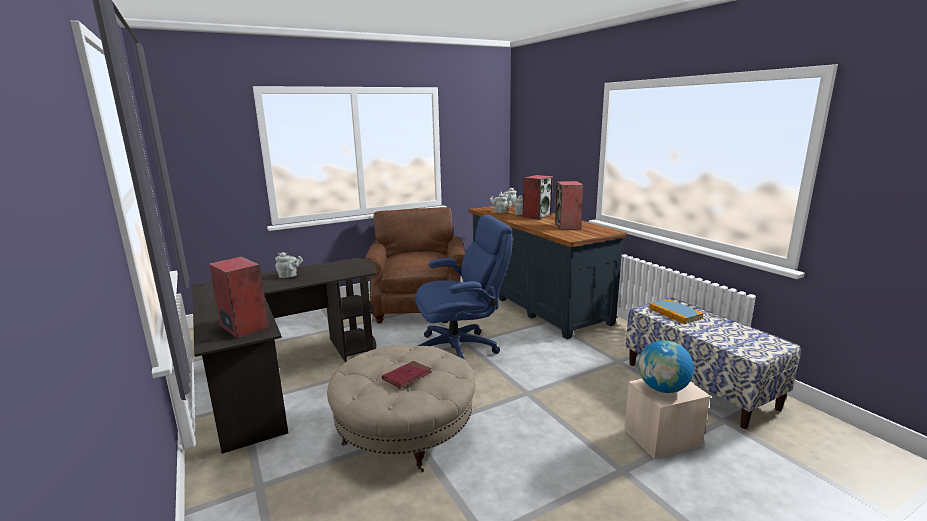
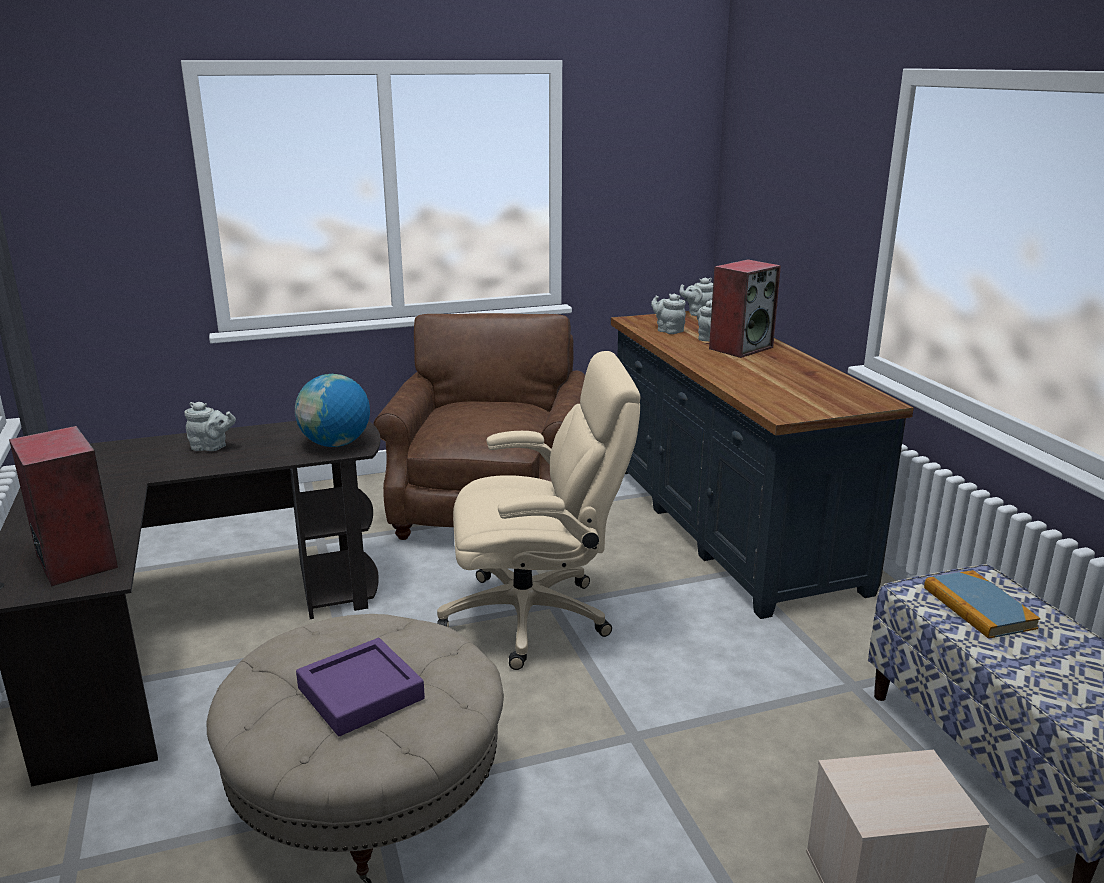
camera: 10 degrees right, 5 degrees up
(407, 376) = (361, 693): red book -> purple tray
(461, 349) = (538, 618): blue office chair -> beige office chair
(568, 226) = (793, 381): speaker -> none
(663, 389) = (887, 790): globe -> globe (336, 444)

